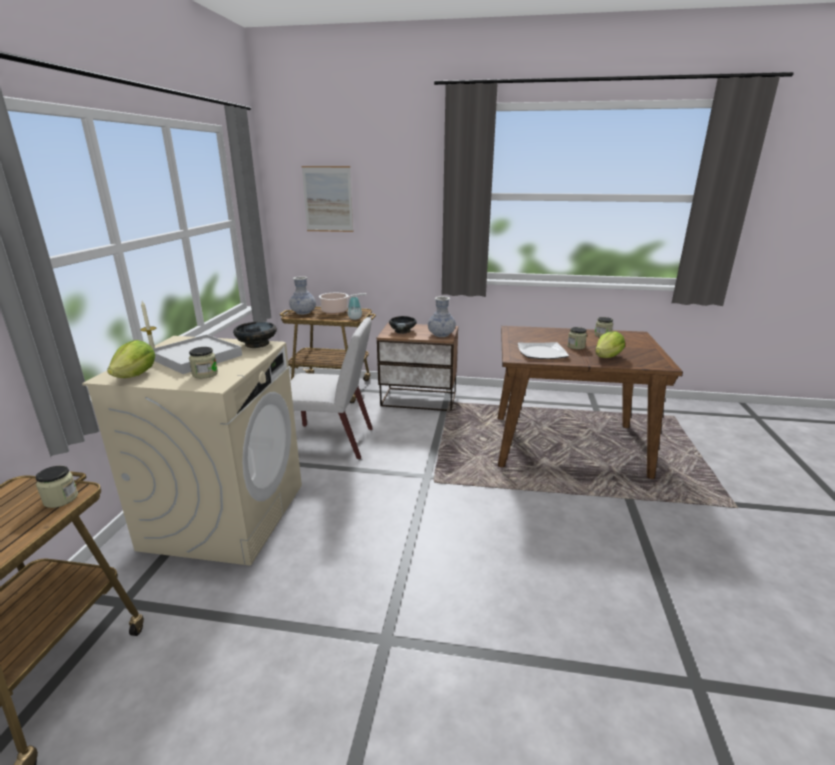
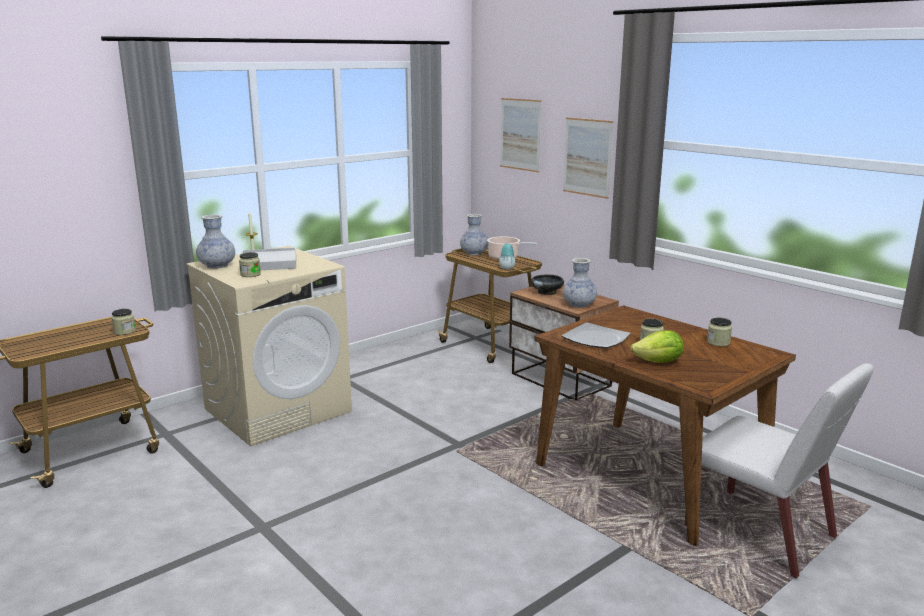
camera: 40 degrees right, 5 degrees down
(136, 375) = (217, 266): lettuce -> vase
(256, 344) = (321, 263): black bowl -> none
(331, 441) = (423, 388): white chair -> white chair (761, 532)
(405, 213) = (587, 157): none -> picture

